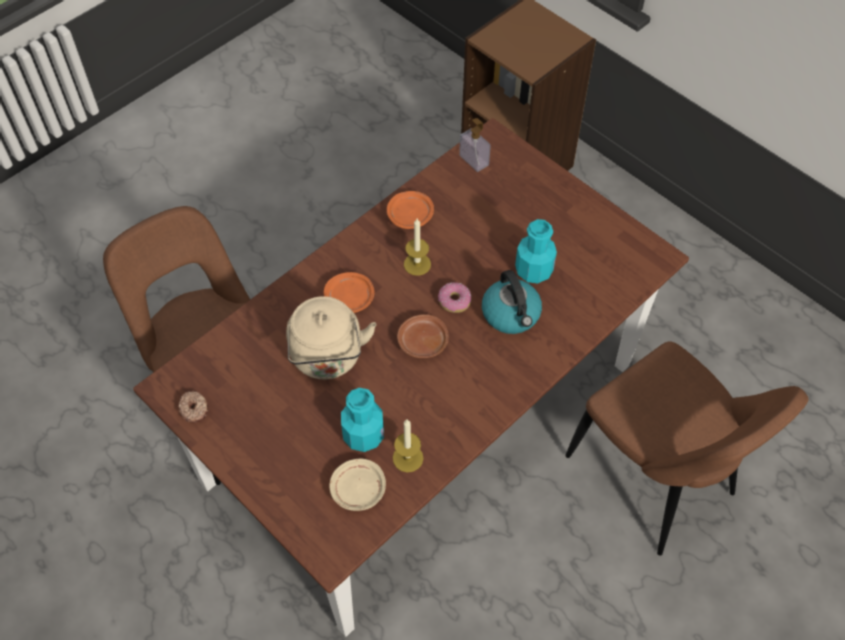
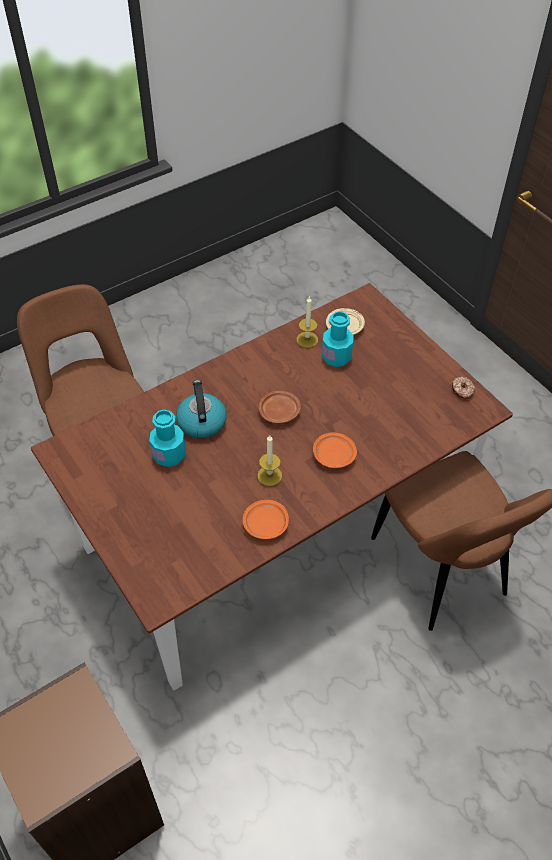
camera: 170 degrees left, 5 degrees down
(328, 359) = (357, 410): beige kettle -> none
(454, 301) = (245, 439): donut -> none
(474, 160) = (186, 576): soap dispenser -> none

